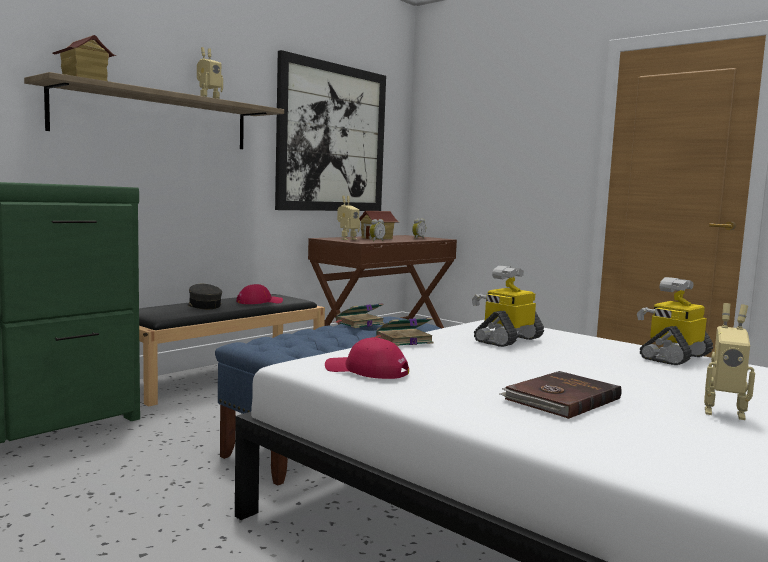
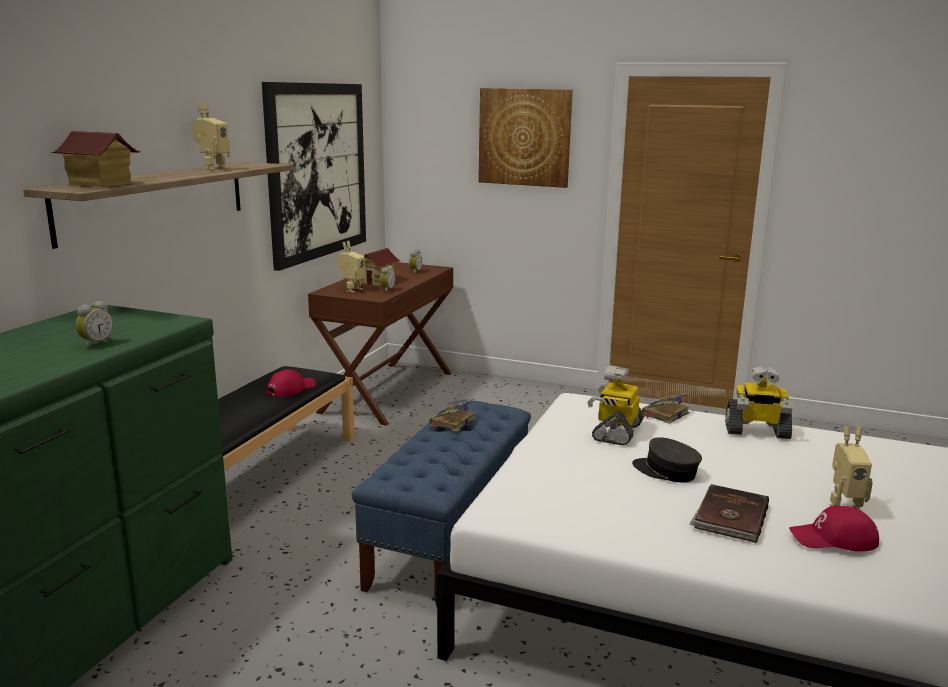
camera: 20 degrees left, 10 degrees up
(23, 182) = (96, 344): none -> alarm clock
(204, 306) = (239, 408): grey cap -> grey cap (666, 471)
(366, 371) = (556, 513): red cap -> red cap (833, 538)
(402, 340) = (536, 454): book -> book (664, 414)
(524, 118) = (524, 137): none -> picture
(674, 357) = (756, 431): toy robot -> toy robot turned 105 degrees counterclockwise

